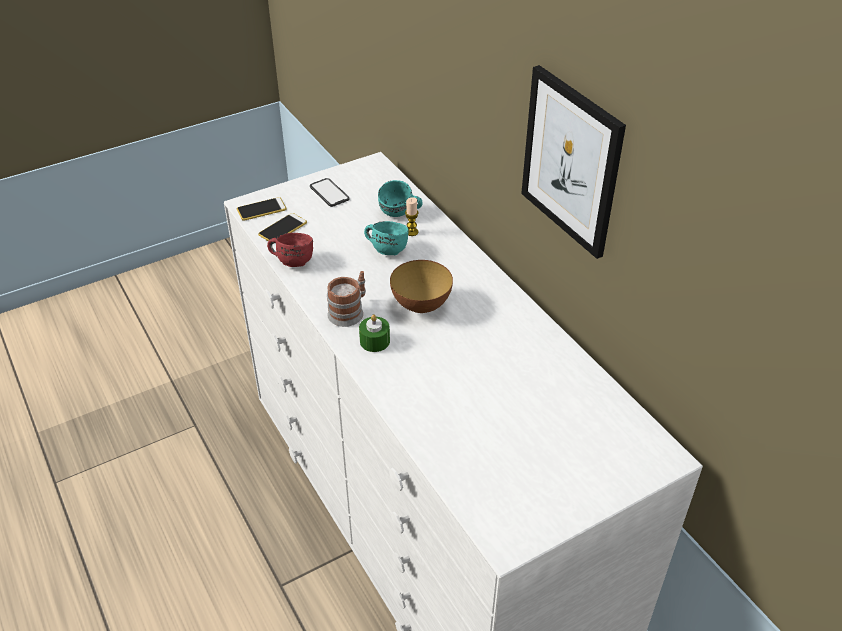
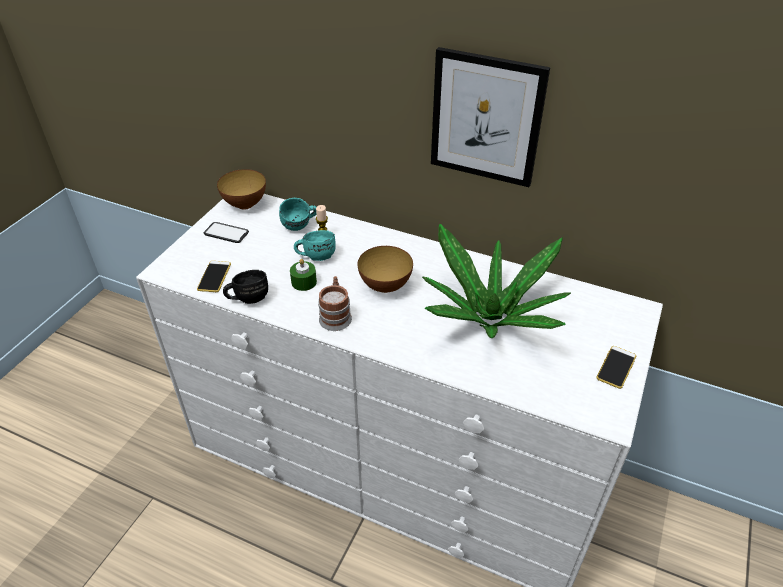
camera: 35 degrees left, 0 degrees up
(261, 209) = (179, 269): phone -> phone (616, 367)
(292, 260) = (248, 298): red mug -> black mug
(371, 172) = (245, 204): none -> bowl
(374, 341) = (378, 328): green candle -> green candle (304, 282)
(492, 384) = (490, 317): none -> potted plant

